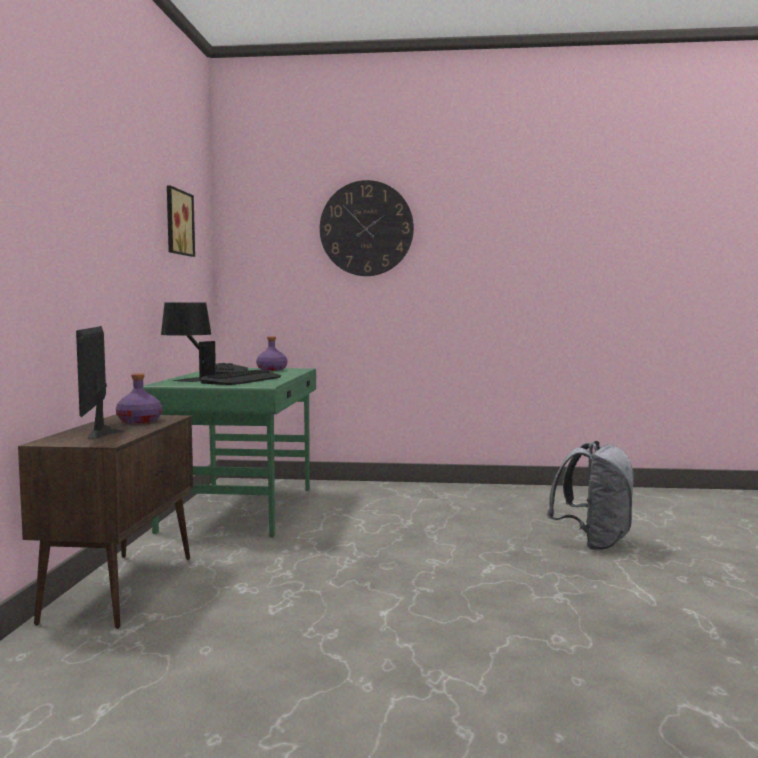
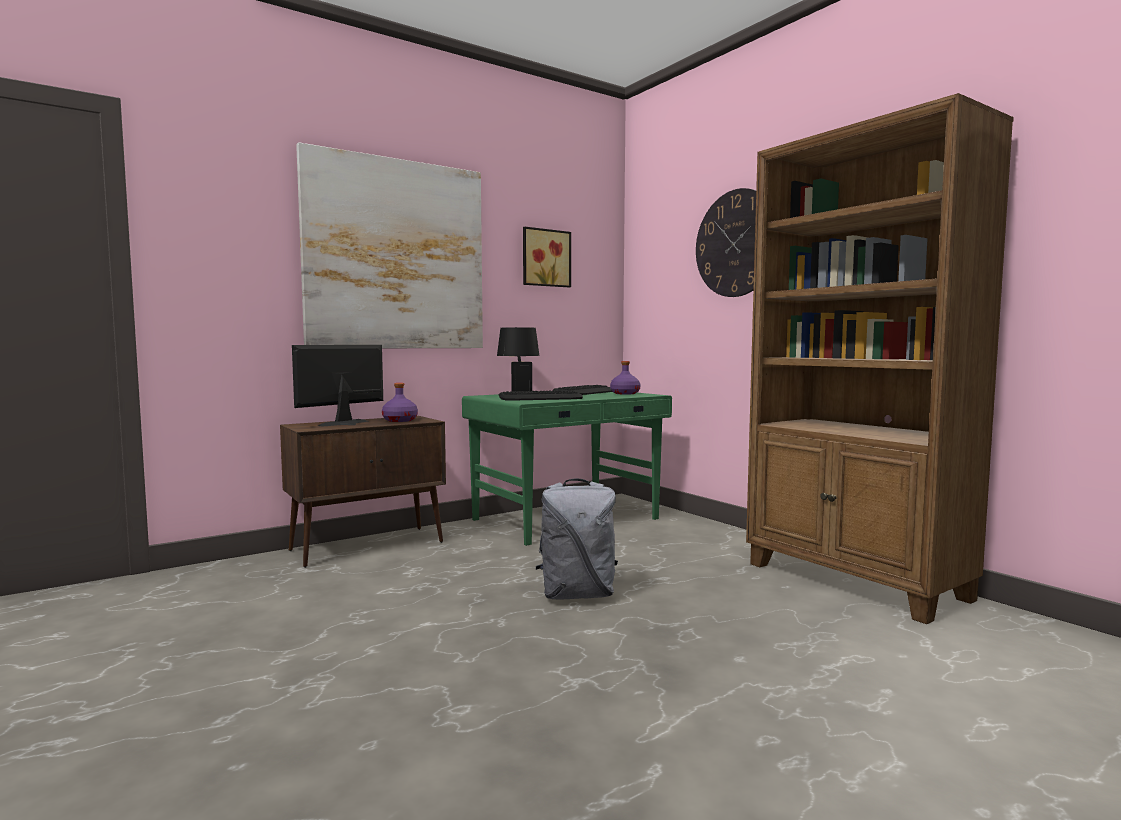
camera: 50 degrees right, 0 degrees up
(91, 209) = (396, 255): none -> picture
(520, 495) = (855, 582): none -> brown bookcase
(594, 543) = (781, 657): grey backpack -> grey backpack (577, 594)

